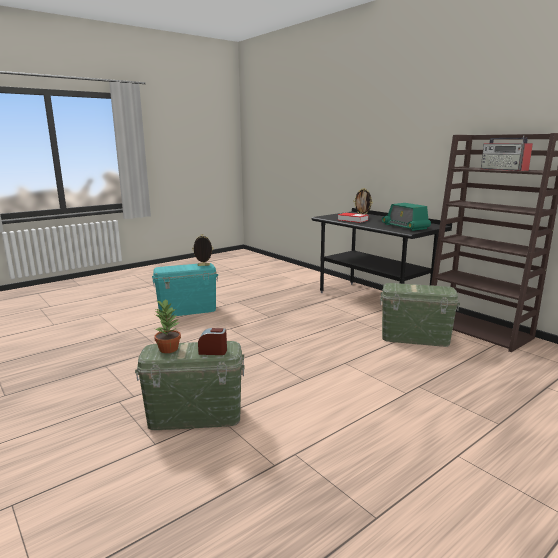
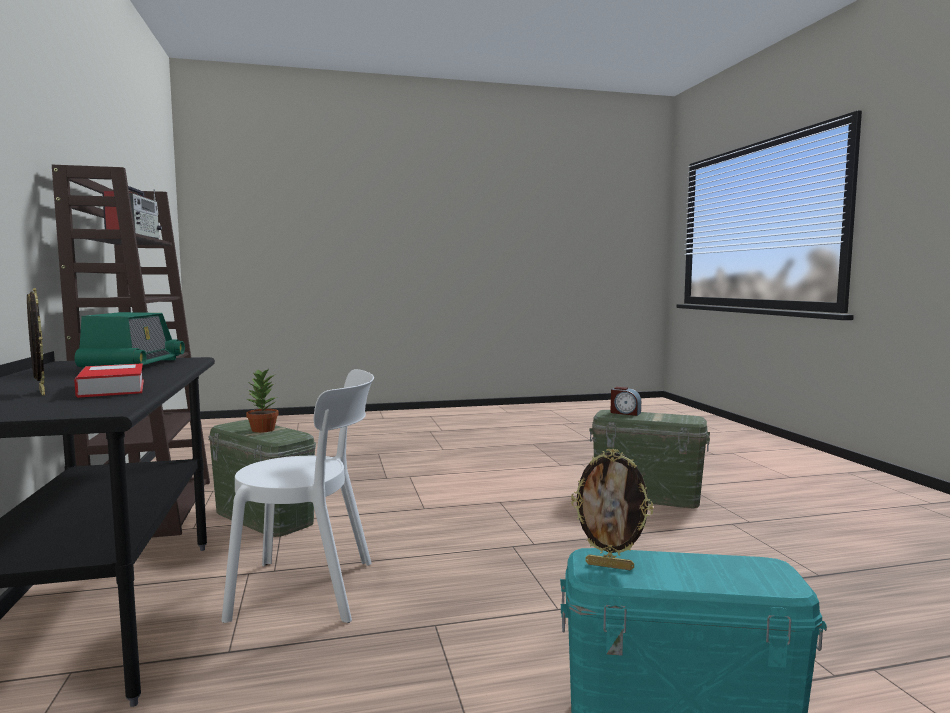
camera: 155 degrees left, 10 degrees down
(168, 349) = (674, 418): potted plant -> potted plant (263, 430)
(326, 317) = (311, 590): none -> white chair

